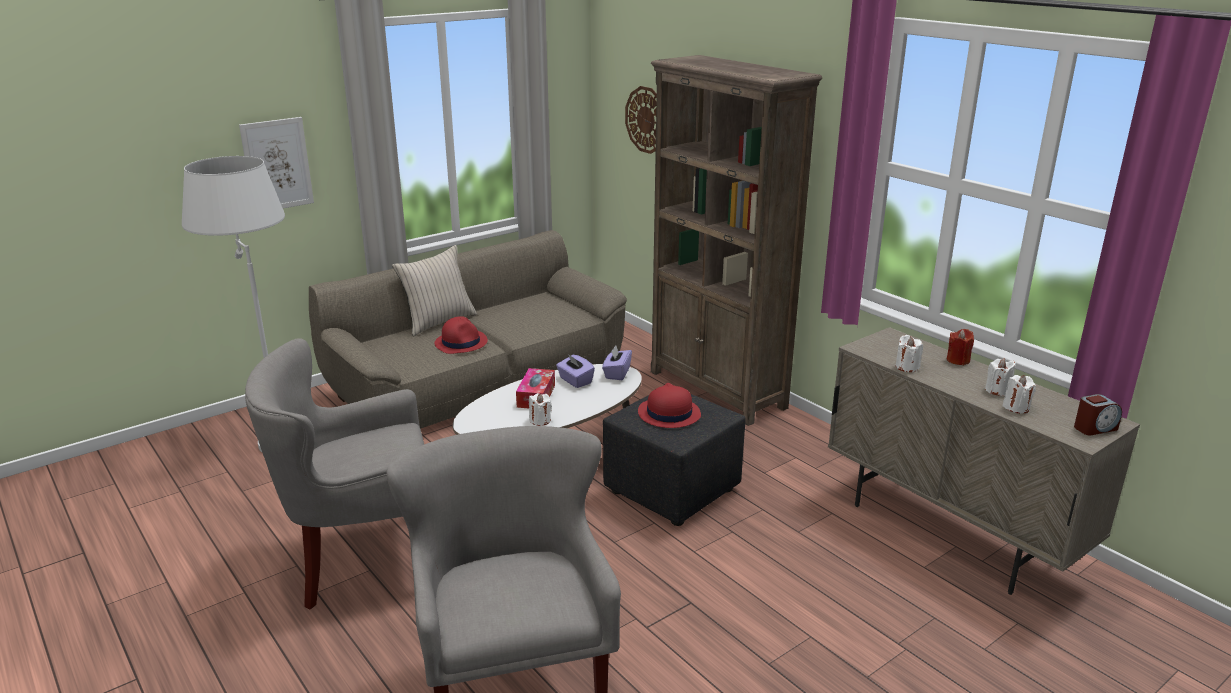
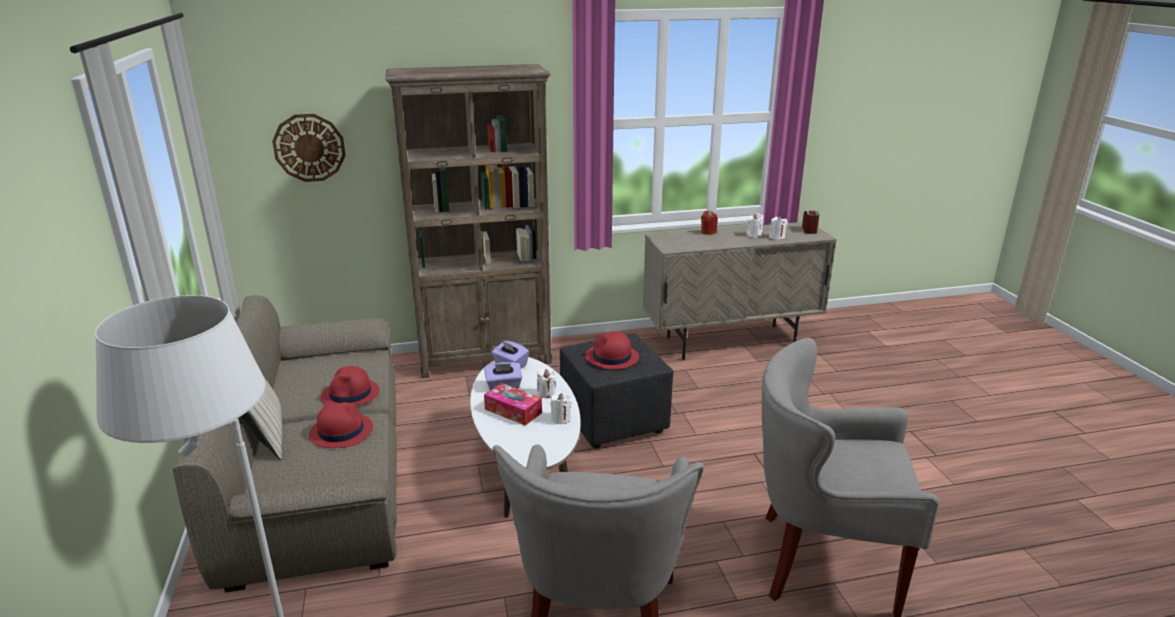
camera: 65 degrees left, 0 degrees up
(277, 164) = (75, 320): picture -> none
(515, 329) = (350, 394): none -> red hat
(907, 367) = (707, 245): white candle -> white candle (546, 393)

